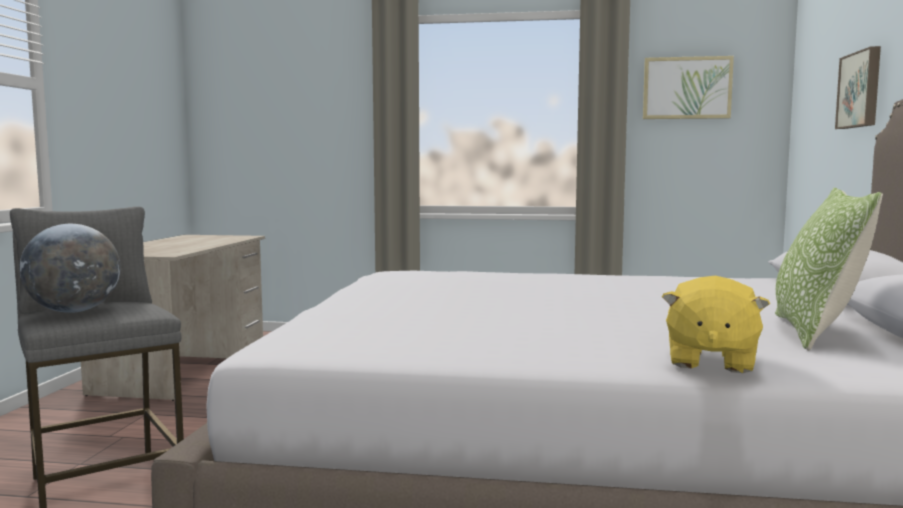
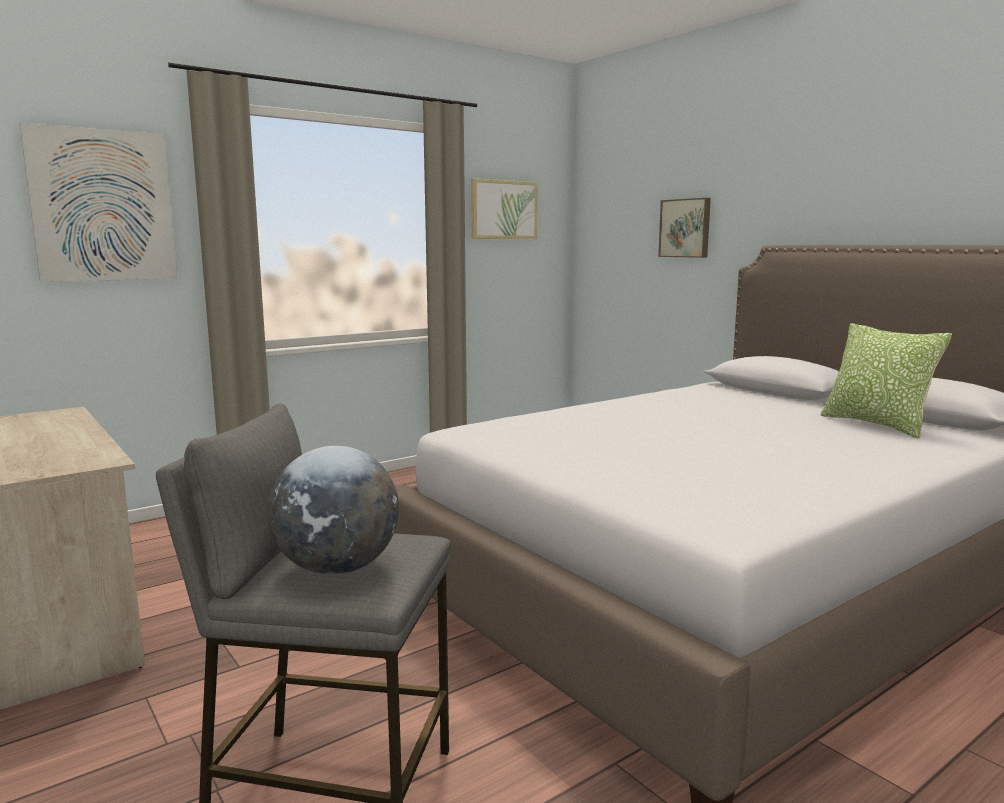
camera: 45 degrees left, 5 degrees up
(318, 100) = (103, 206): none -> picture
(710, 361) = (921, 458): yellow plush toy -> none

